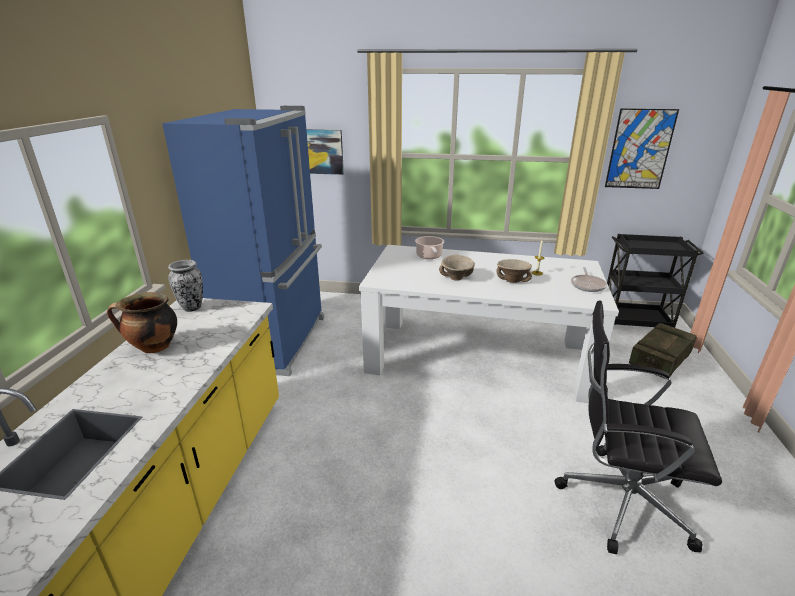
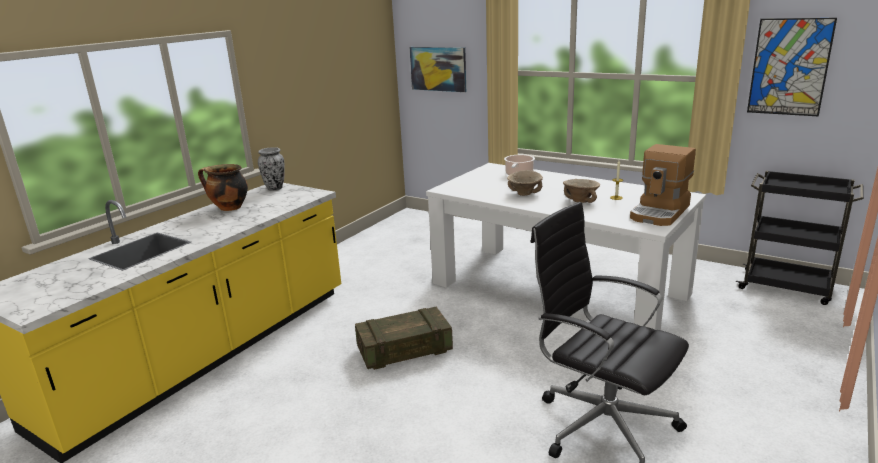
camera: 25 degrees right, 5 degrees down
(277, 341) = (374, 248): blue fridge -> none
(587, 285) = (660, 212): frying pan -> coffee machine
(660, 360) = (782, 326): crate -> crate (404, 351)

